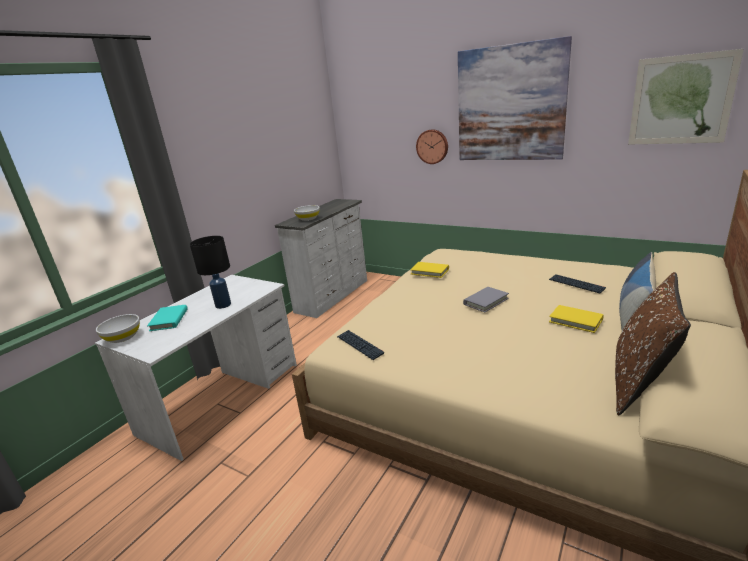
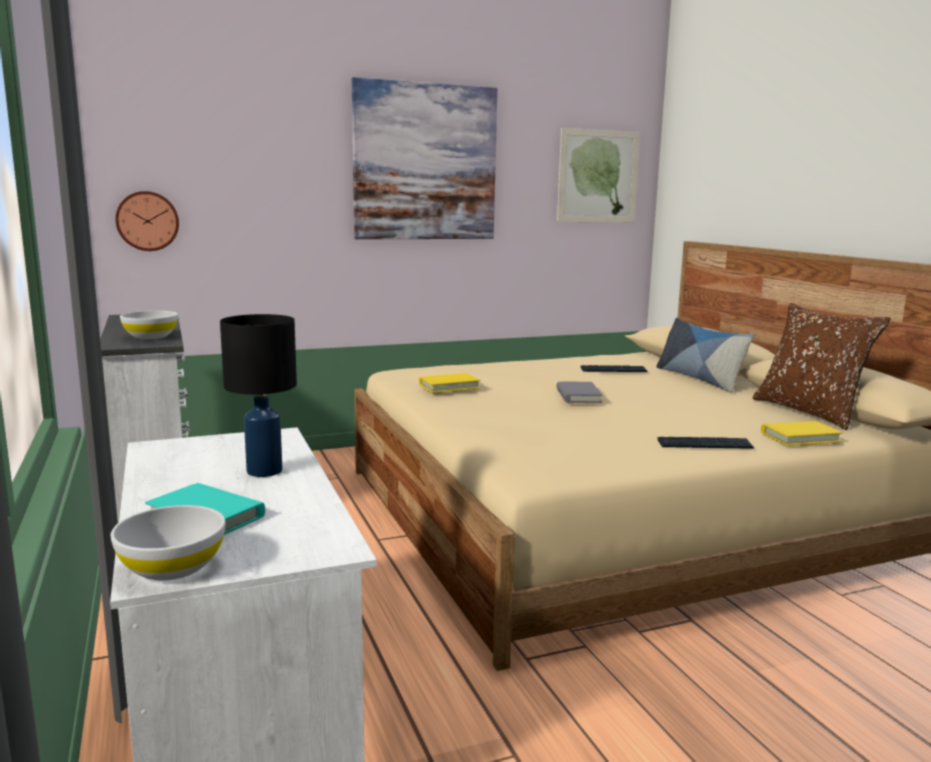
camera: 55 degrees left, 10 degrees down
(359, 345) = (560, 460): keyboard -> keyboard (704, 445)
(432, 146) = (306, 217): wall clock -> wall clock (147, 221)
(575, 321) = (680, 391): yellow book -> yellow book (800, 437)

